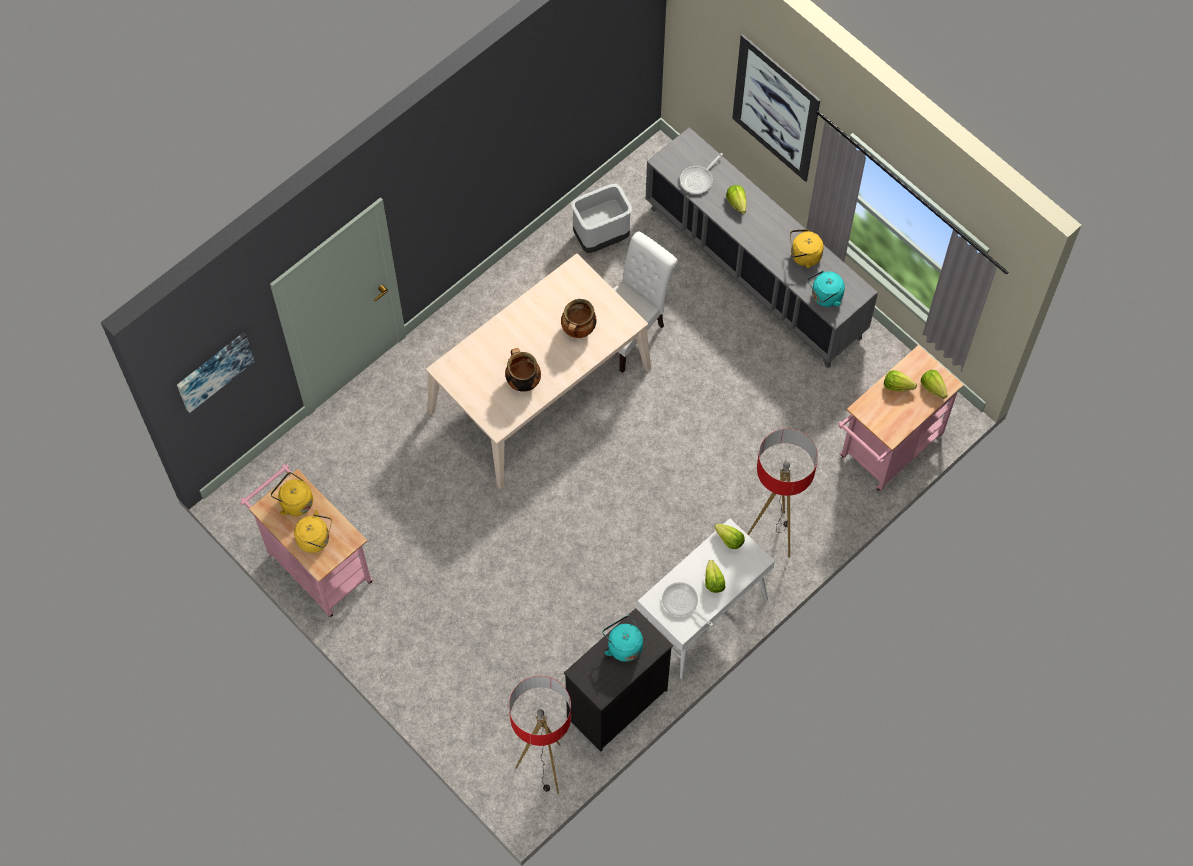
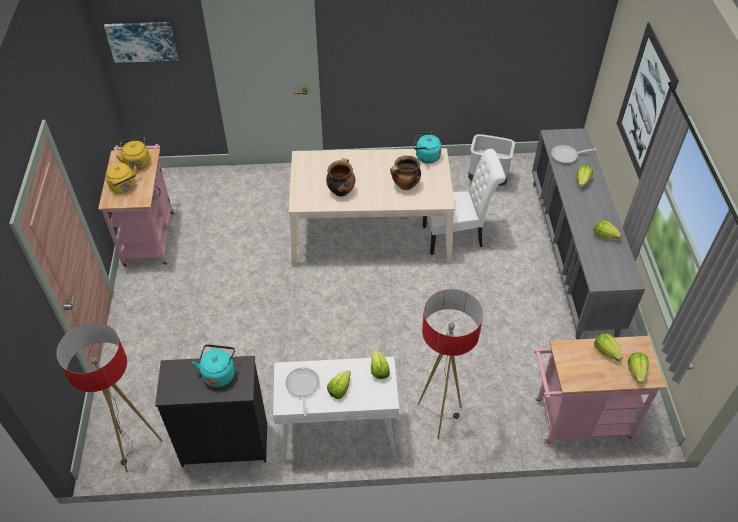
camera: 40 degrees right, 15 degrees down
(803, 256) = (604, 235): yellow kettle -> lettuce
(825, 297) = (599, 268): turquoise kettle -> turquoise kettle (426, 157)

